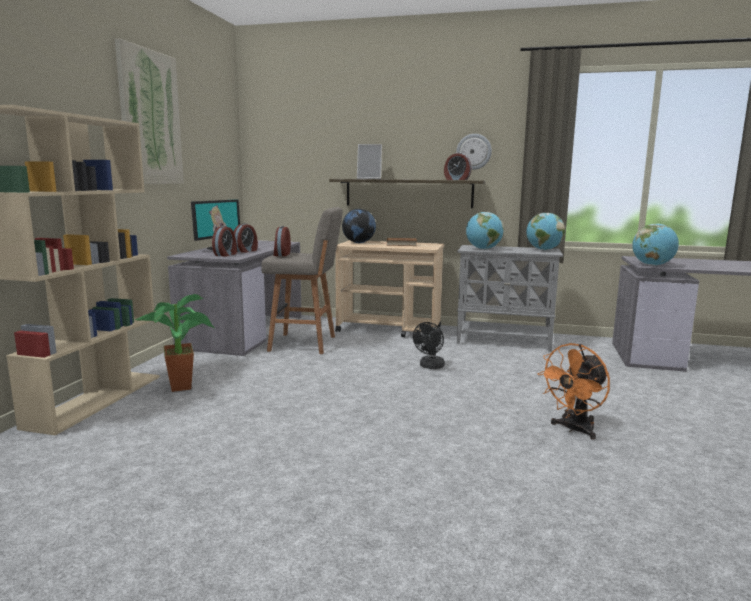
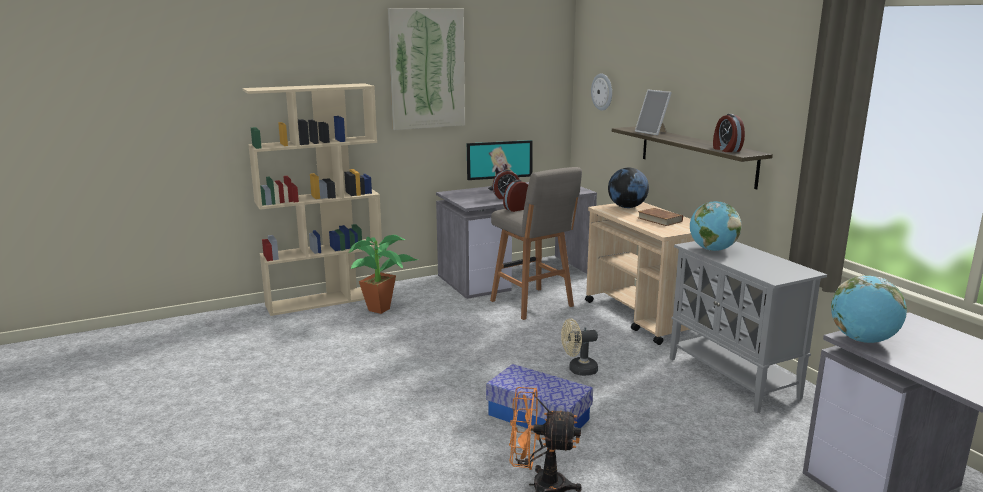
camera: 50 degrees right, 5 degrees up
(226, 254) = (476, 199): alarm clock -> none
(430, 367) = (578, 370): black fan -> beige fan
(473, 151) = (764, 112): wall clock -> wall clock (602, 92)
(478, 398) = (538, 417): none -> storage box
(543, 250) = (787, 271): globe -> none

